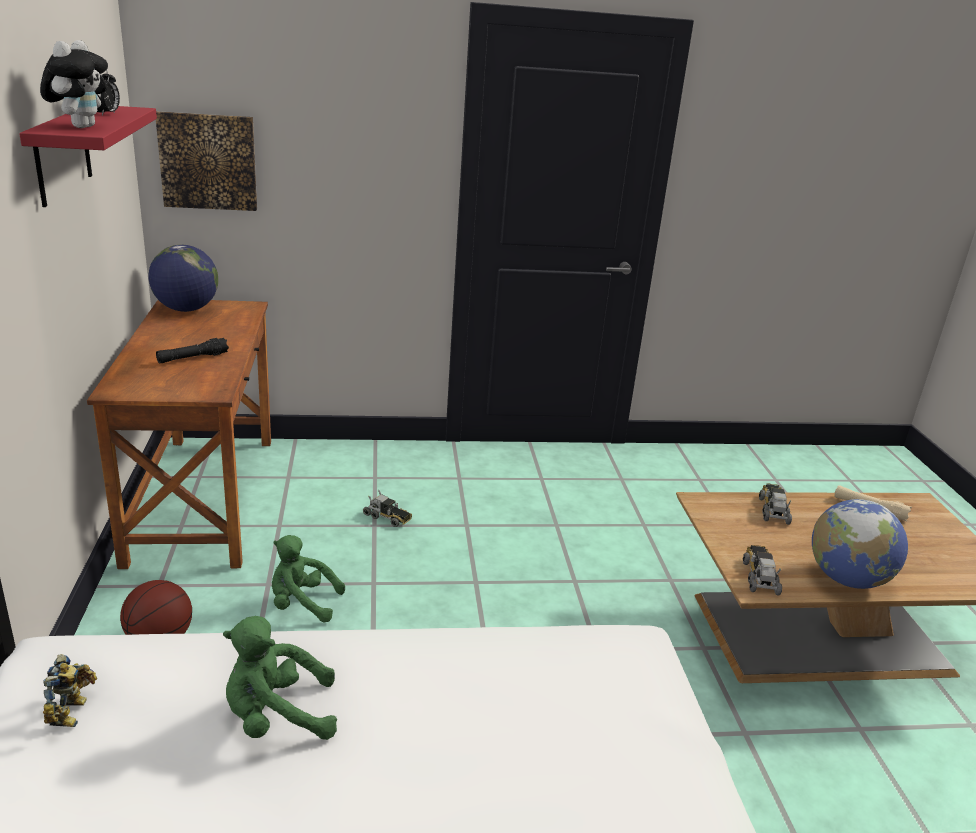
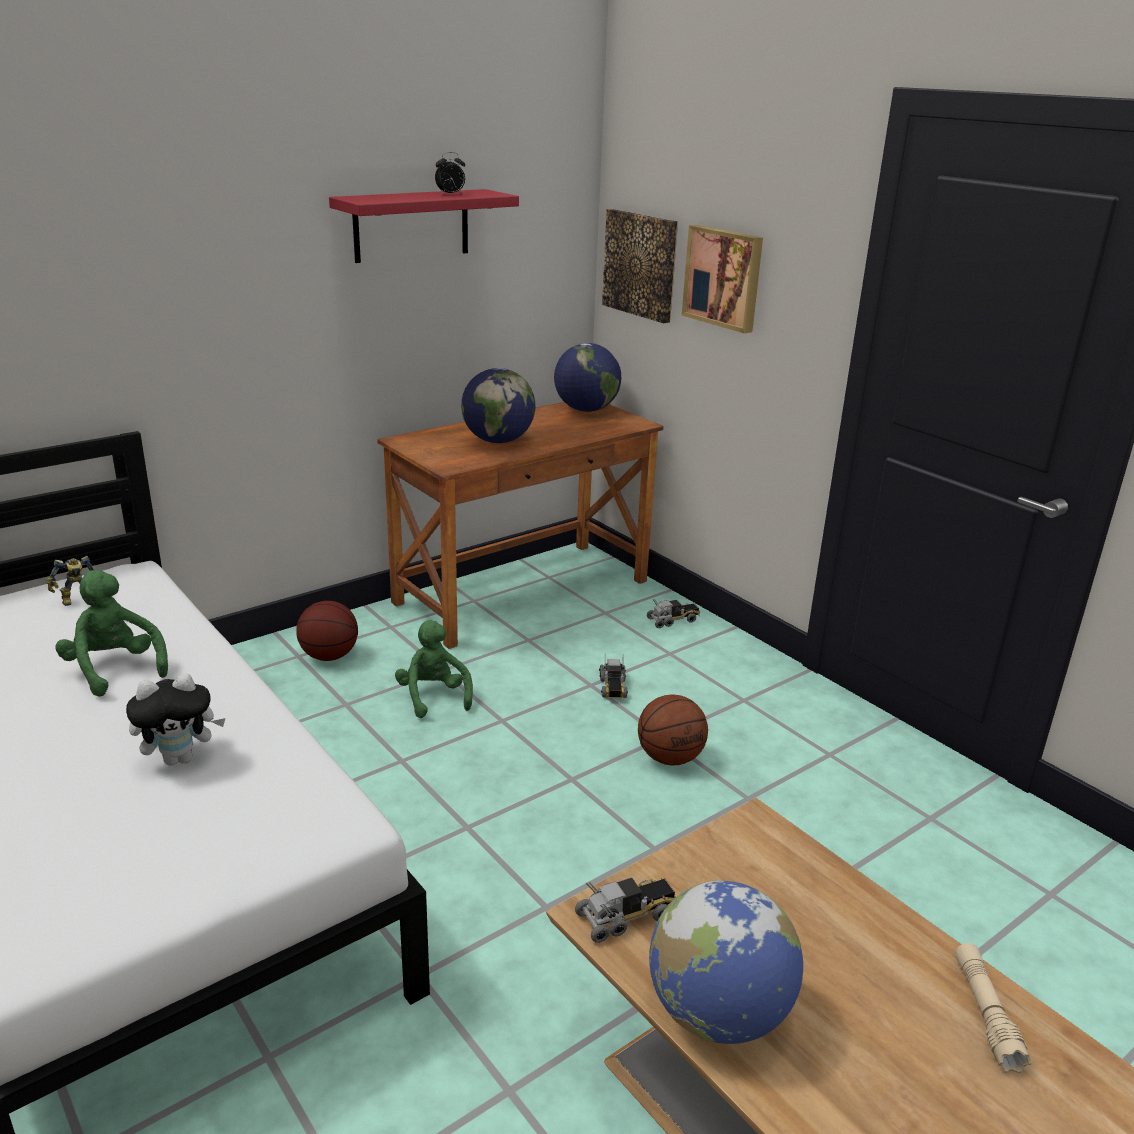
camera: 60 degrees right, 0 degrees up
(81, 126) = (384, 198): plush toy -> plush toy (181, 758)
(192, 358) = (498, 441): black flashlight -> globe
(319, 161) = (724, 277): none -> picture
(491, 532) = (670, 757): none -> basketball
(773, 510) = (827, 897): toy truck -> toy truck (673, 620)

